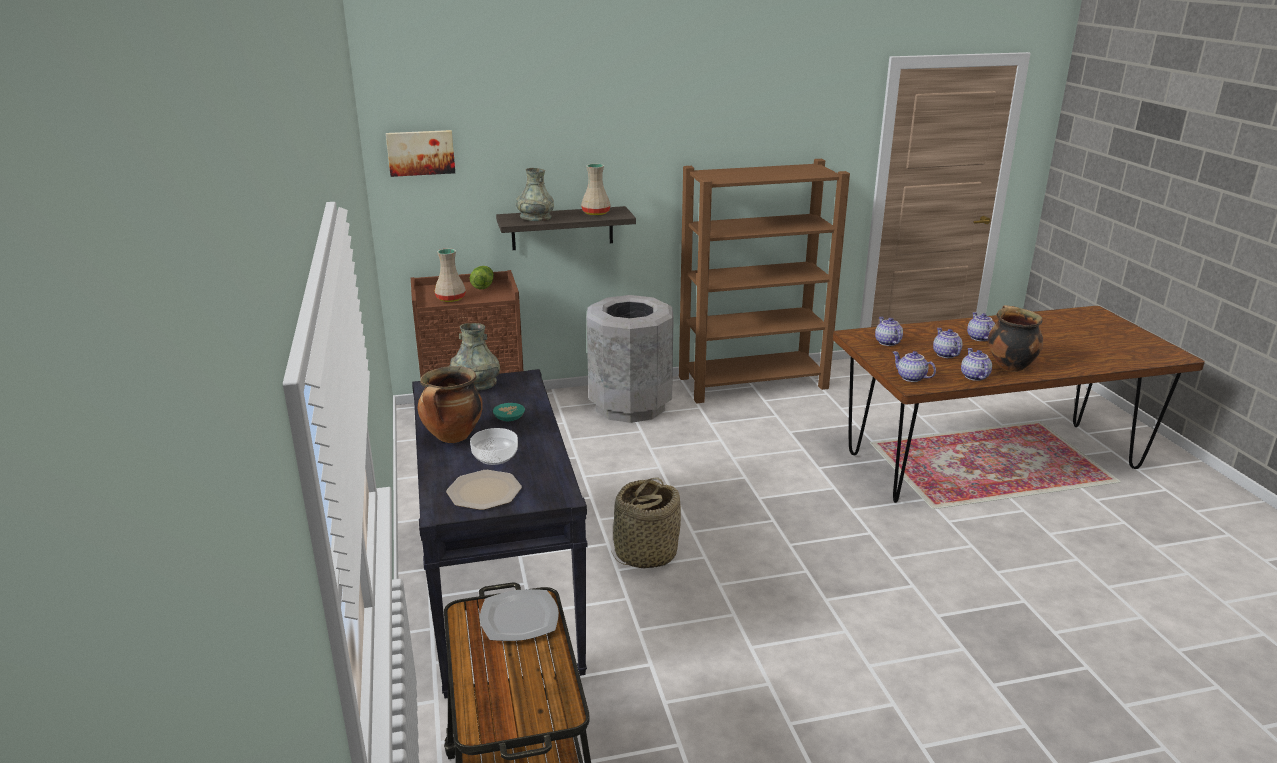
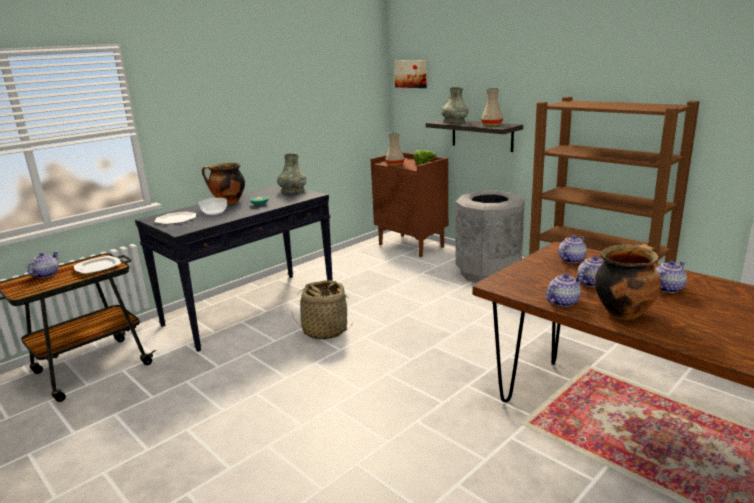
camera: 60 degrees right, 5 degrees down
(910, 378) = (511, 280): teapot -> teapot (46, 274)

